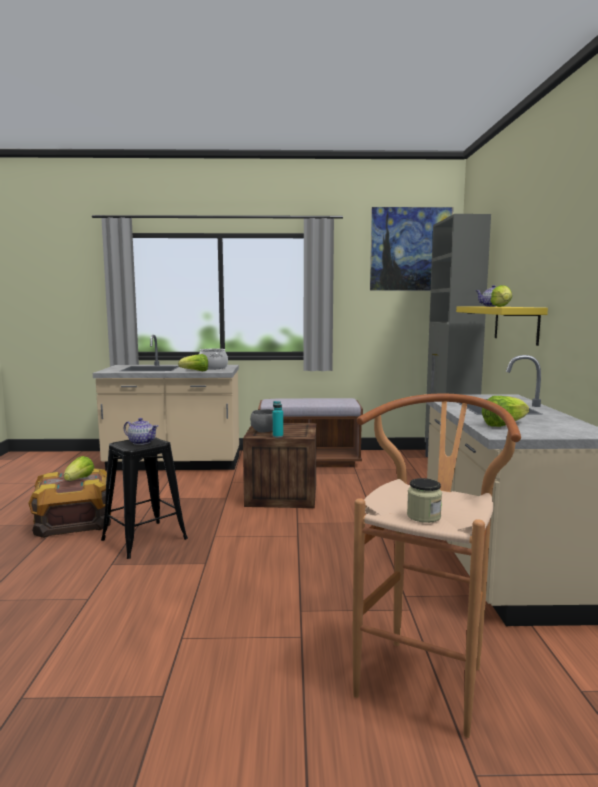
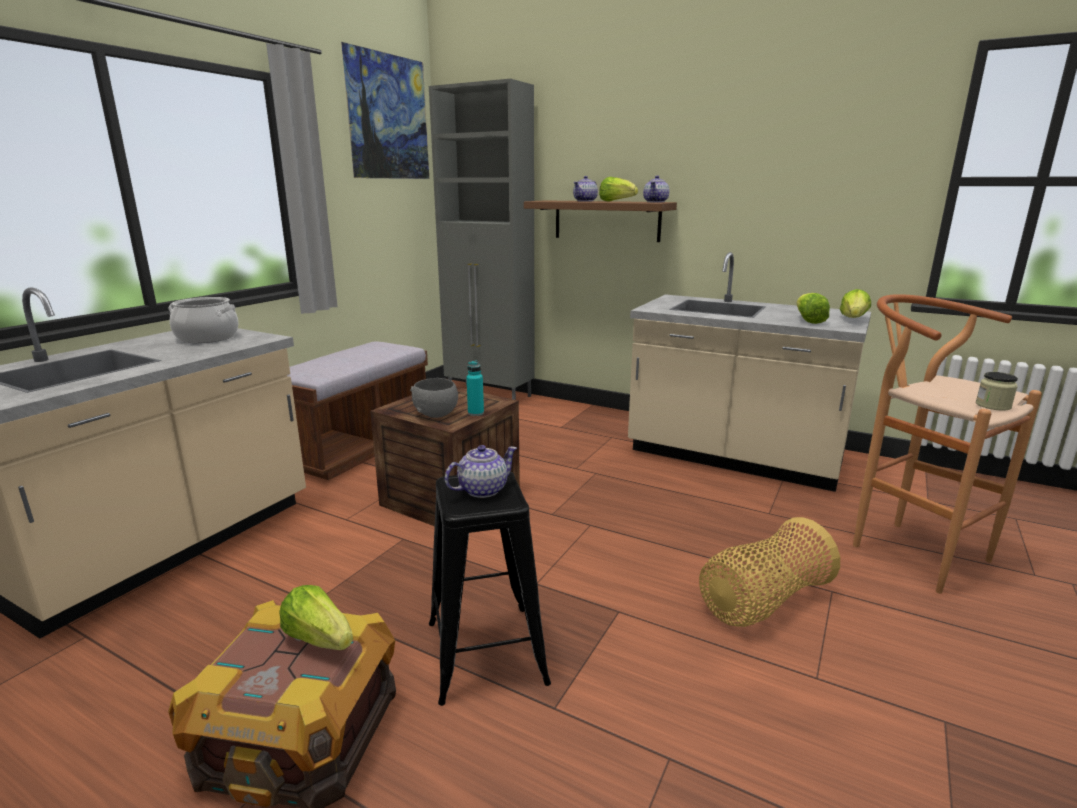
camera: 60 degrees left, 10 degrees up
(195, 371) = (219, 350): lettuce -> lettuce (853, 319)
(257, 608) = (762, 602): none -> basket
(516, 324) = (606, 220): yellow shelf -> brown shelf
(521, 307) = (656, 202): none -> teapot

